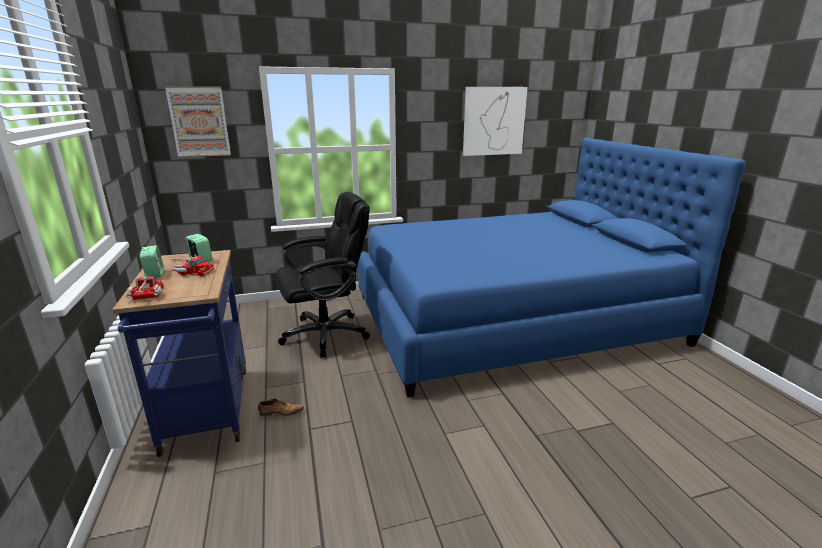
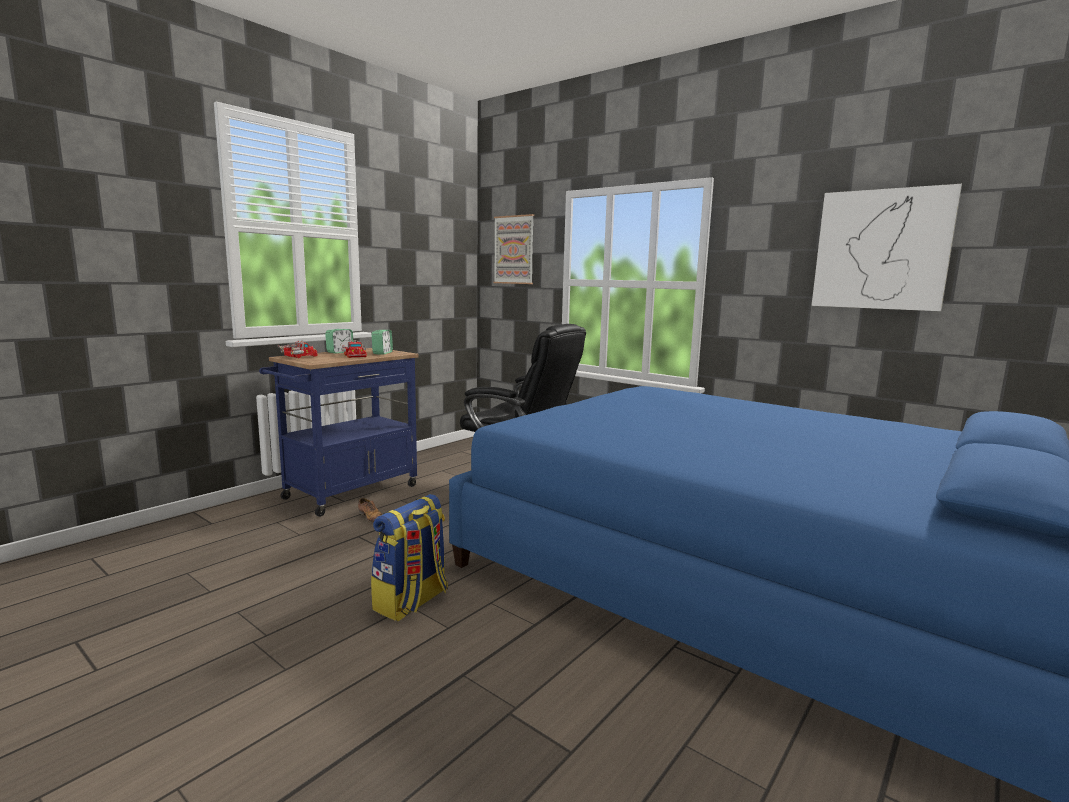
camera: 55 degrees right, 10 degrees down
(441, 431) = (411, 602): none -> backpack

